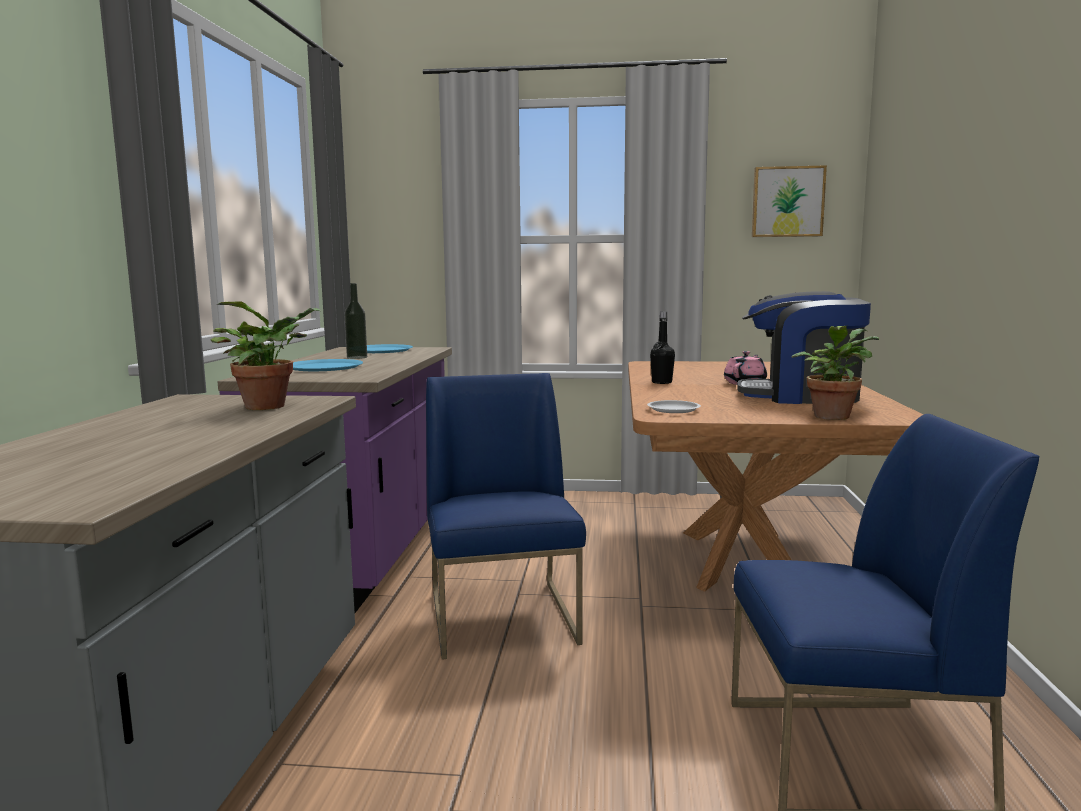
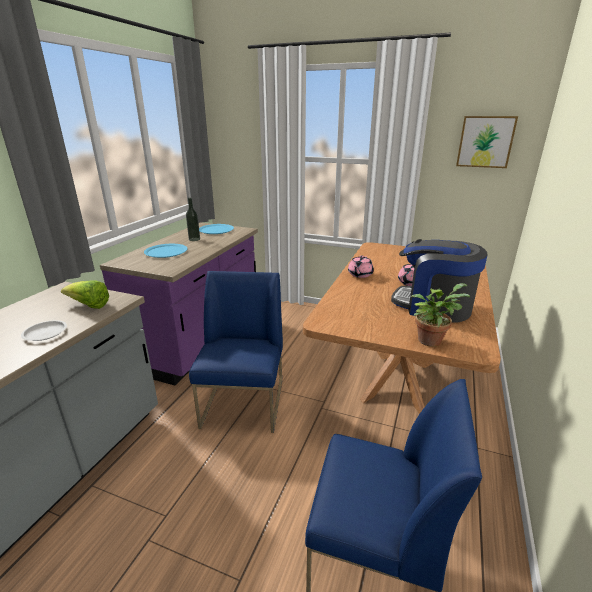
camera: 15 degrees right, 15 degrees up
(271, 406) = (89, 306): potted plant -> lettuce
(661, 382) = (359, 275): black bottle -> pink teapot
(673, 410) = (335, 315): white plate -> white plate (46, 333)

